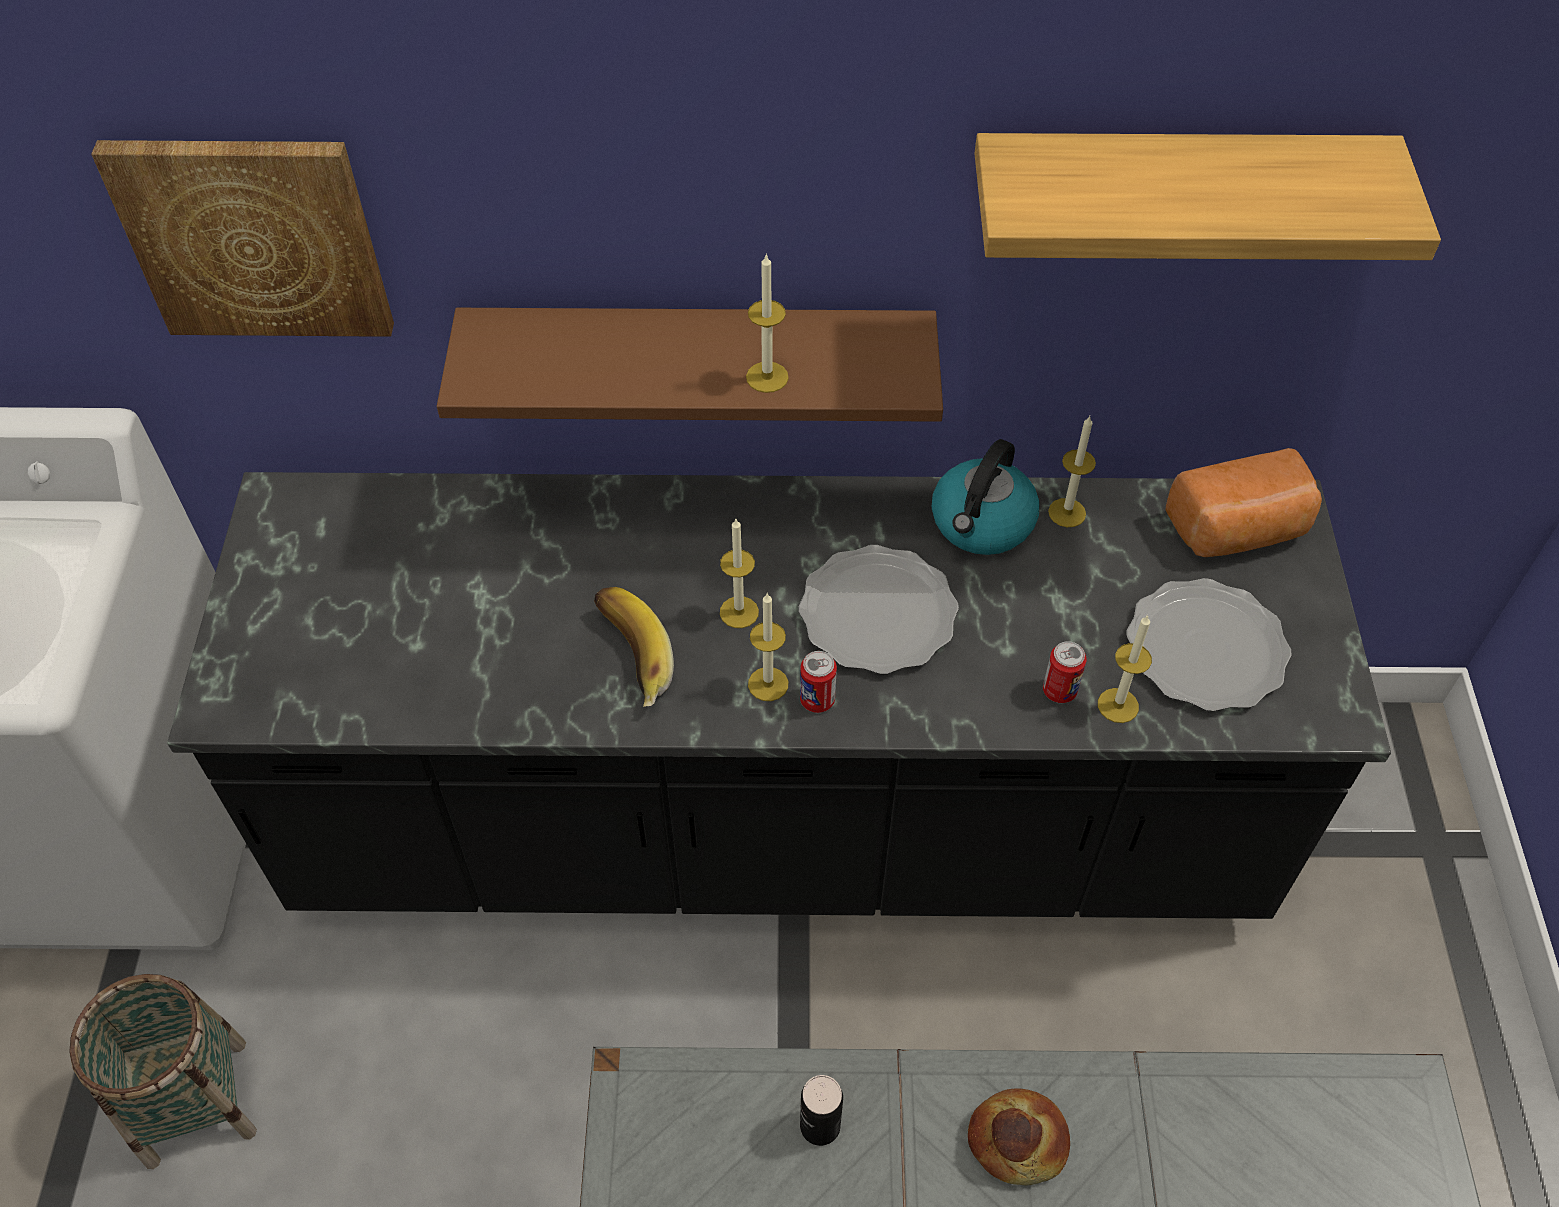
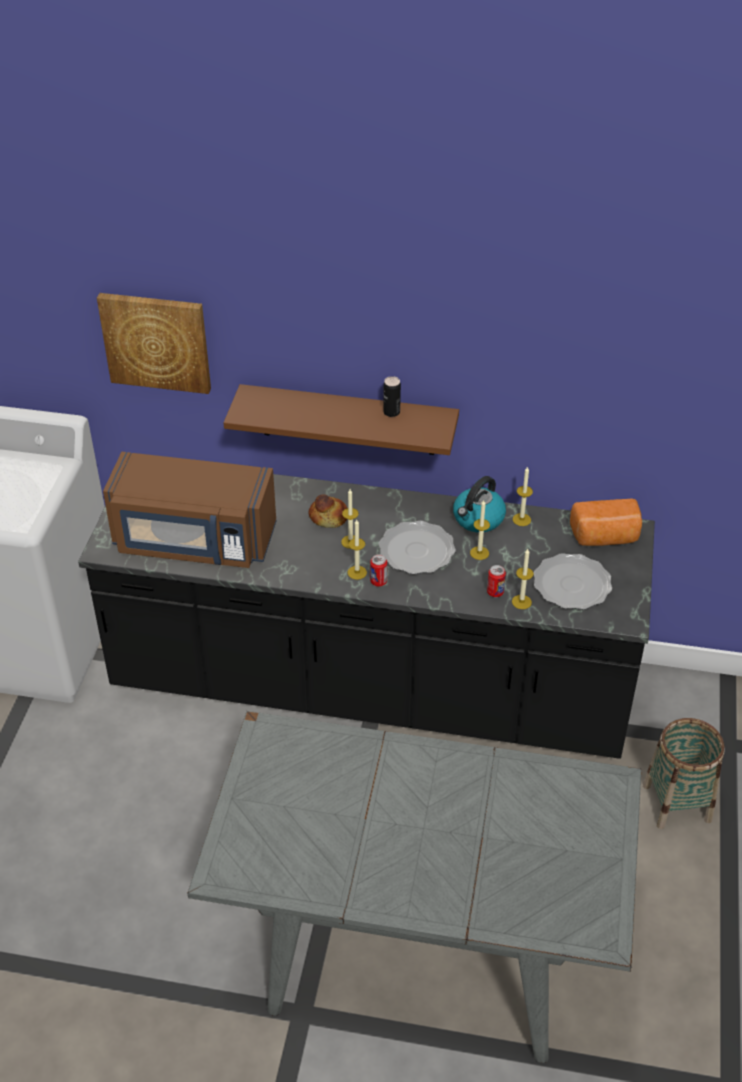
camera: 10 degrees right, 10 degrees down
(197, 1101) = (51, 767): basket -> basket (677, 802)
(412, 657) = (194, 541): none -> brown microwave
(628, 659) = (294, 554): banana -> none
(767, 377) = (373, 427): candle -> candle (479, 553)
(820, 1126) = (341, 753): can -> can (391, 412)
(1017, 1140) = (430, 771): bread -> bread (329, 517)
(1174, 193) = (564, 363): shelf -> none

